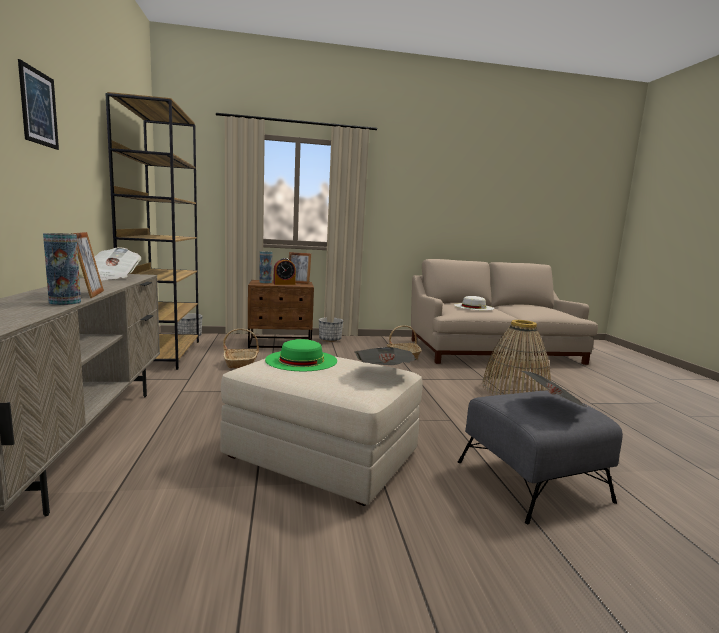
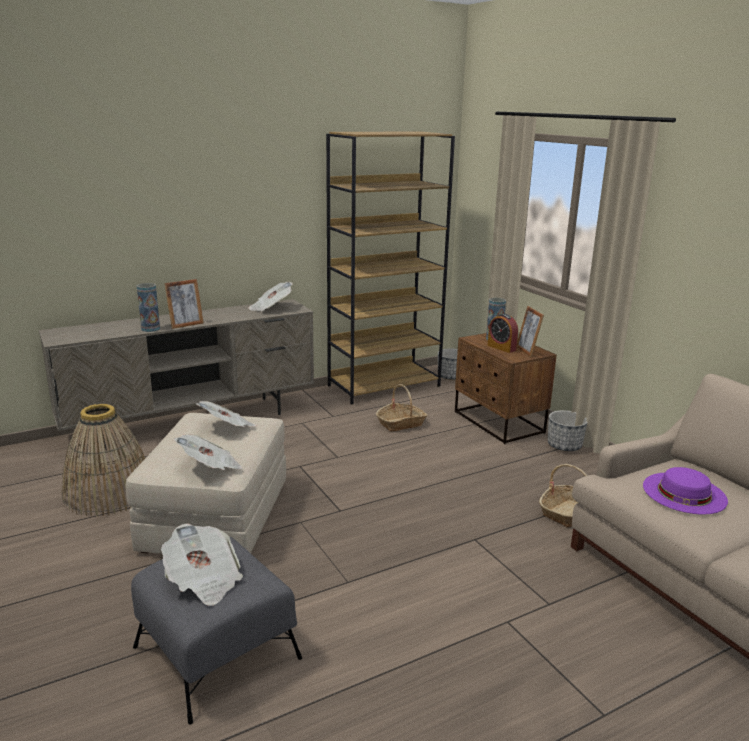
camera: 70 degrees right, 10 degrees up
(38, 107) = (213, 179): picture -> none
(301, 360) = (227, 428): green hat -> newspaper
(473, 307) = (684, 493): white hat -> purple hat
(515, 389) = (528, 639): basket -> basket (108, 492)

